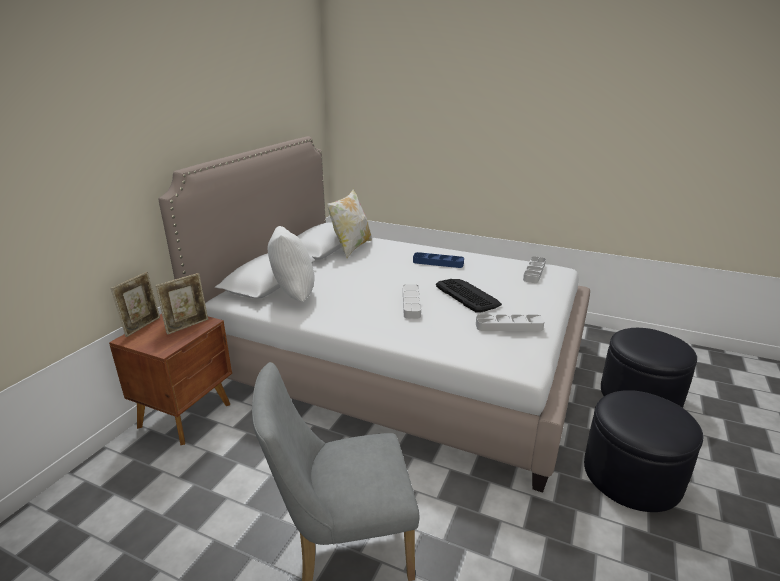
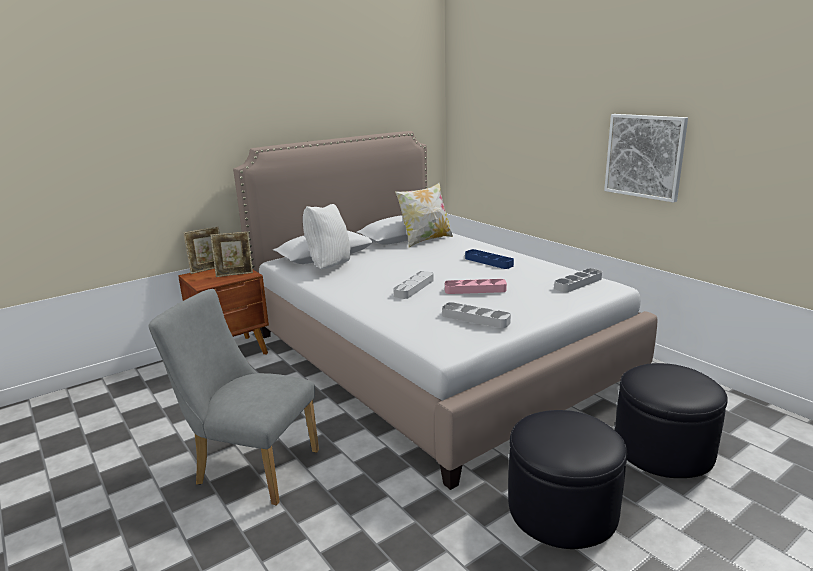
camera: 30 degrees right, 5 degrees down
(467, 295) = (475, 290): keyboard -> pink tray
(556, 154) = (644, 156): none -> picture

